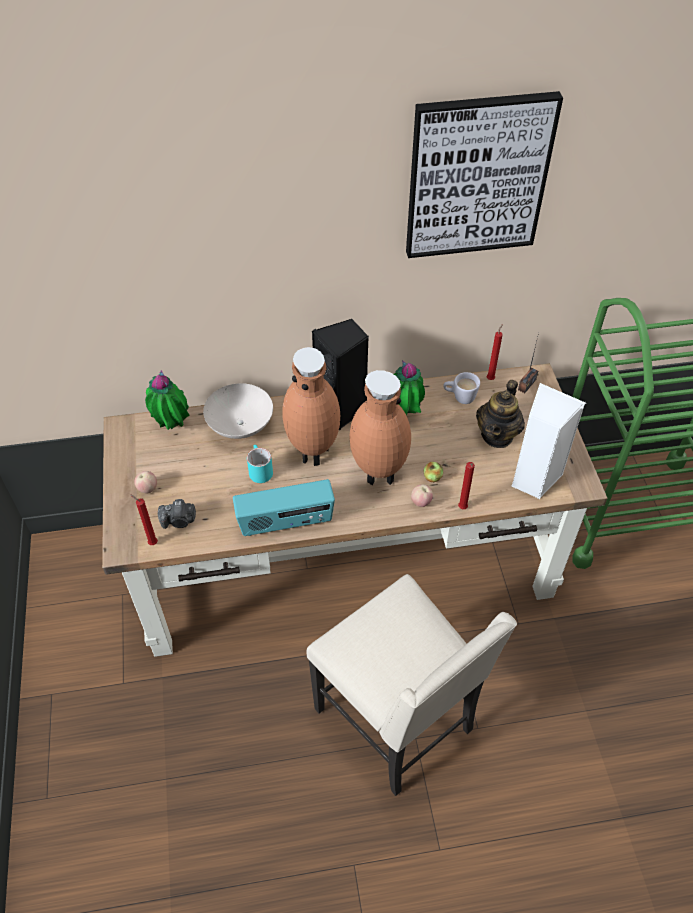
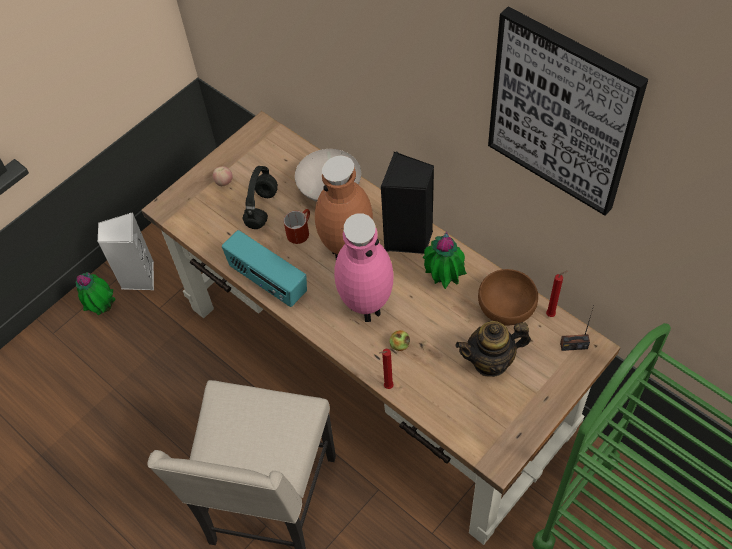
camera: 55 degrees right, 5 degrees up
(151, 542) = (182, 220): red candle -> none
(171, 426) = (290, 152): potted plant -> potted plant (103, 308)
(179, 521) = (213, 220): camera -> none
(208, 480) = (262, 209): none -> black headphones
(259, 470) = (300, 231): turquoise mug -> red mug
(377, 476) = (365, 307): brown vase -> pink vase
(421, 502) = (367, 354): apple -> none
(459, 397) = (505, 306): white mug -> brown bowl
(533, 478) = (470, 418): white speaker -> white speaker (138, 277)

